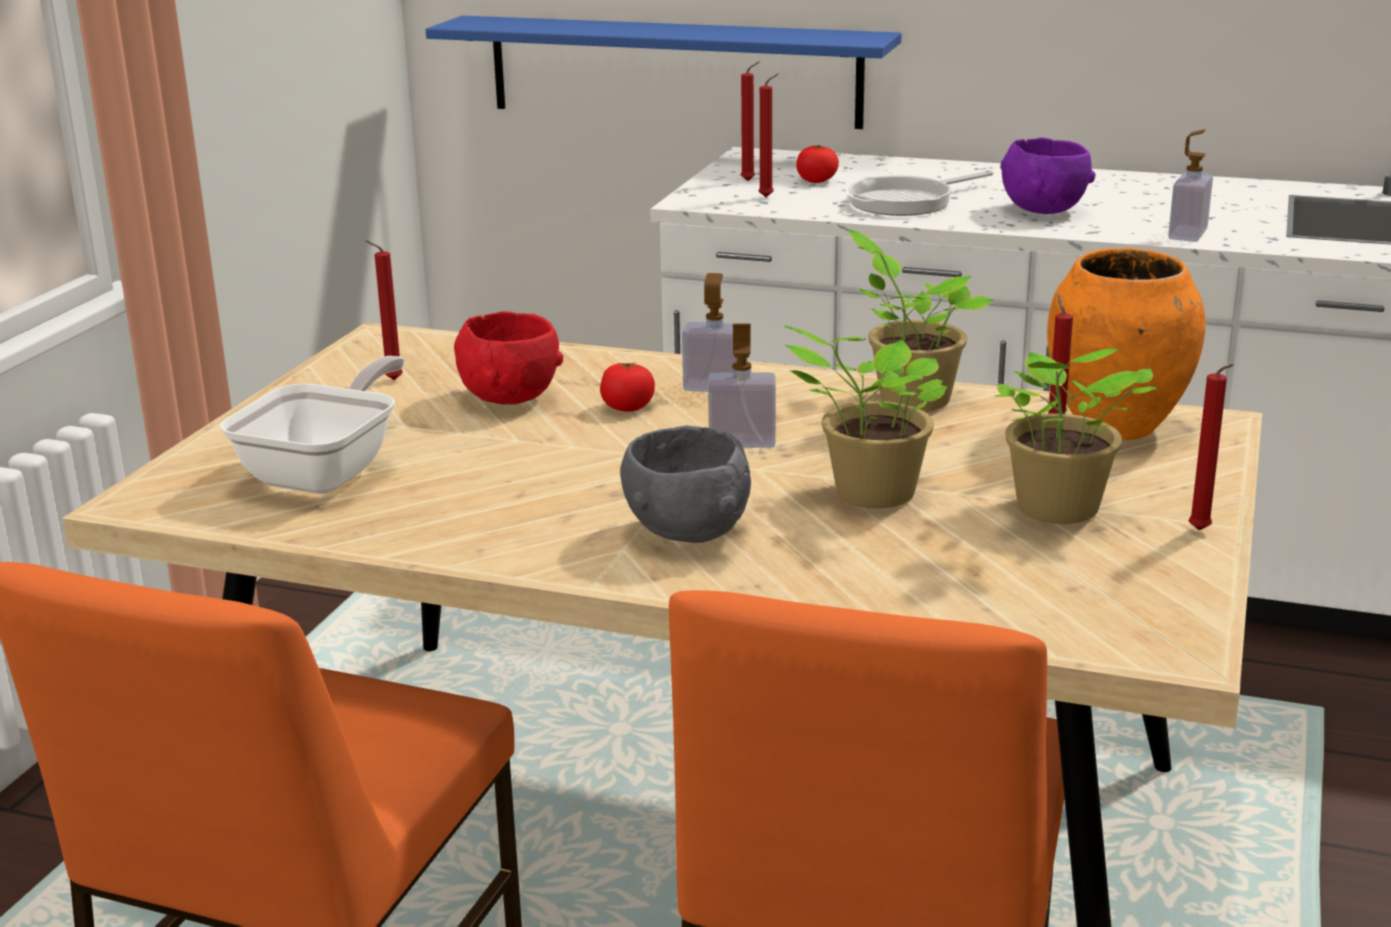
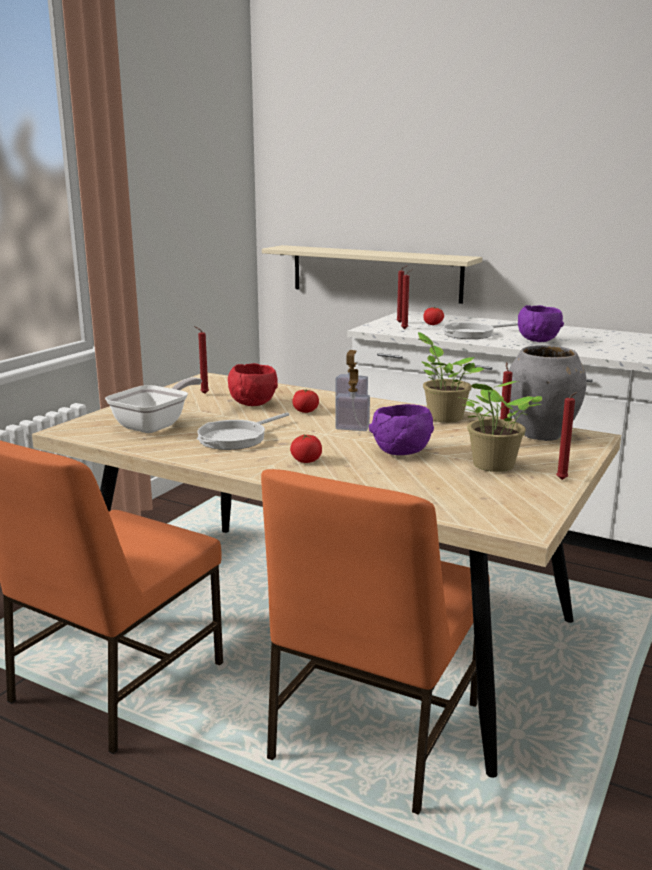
camera: 10 degrees right, 5 degrees down
(516, 489) = (236, 438): none -> frying pan
(673, 71) = (375, 273): blue shelf -> beige shelf
(687, 532) = (306, 460): grey bowl -> tomato
(868, 494) = (402, 452): potted plant -> purple bowl
(1117, 427) = (542, 435): orange vase -> grey vase
(1187, 234) = (606, 353): soap dispenser -> none

